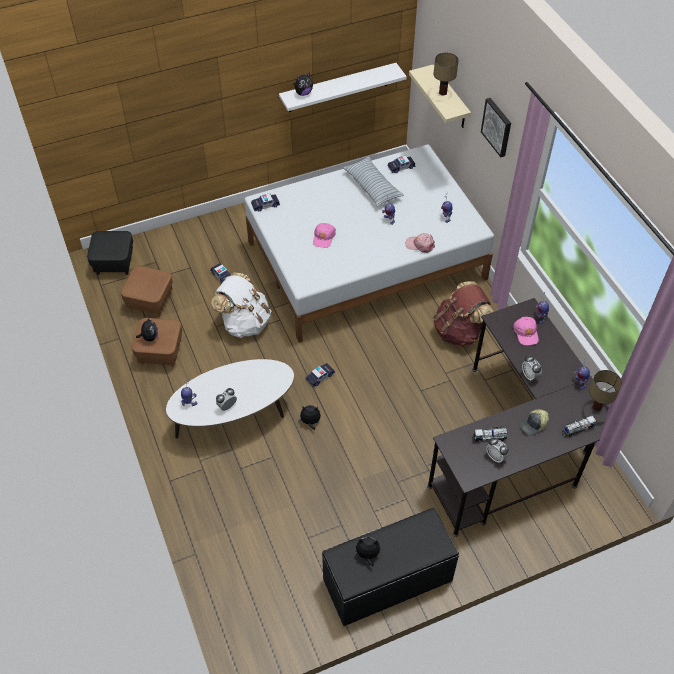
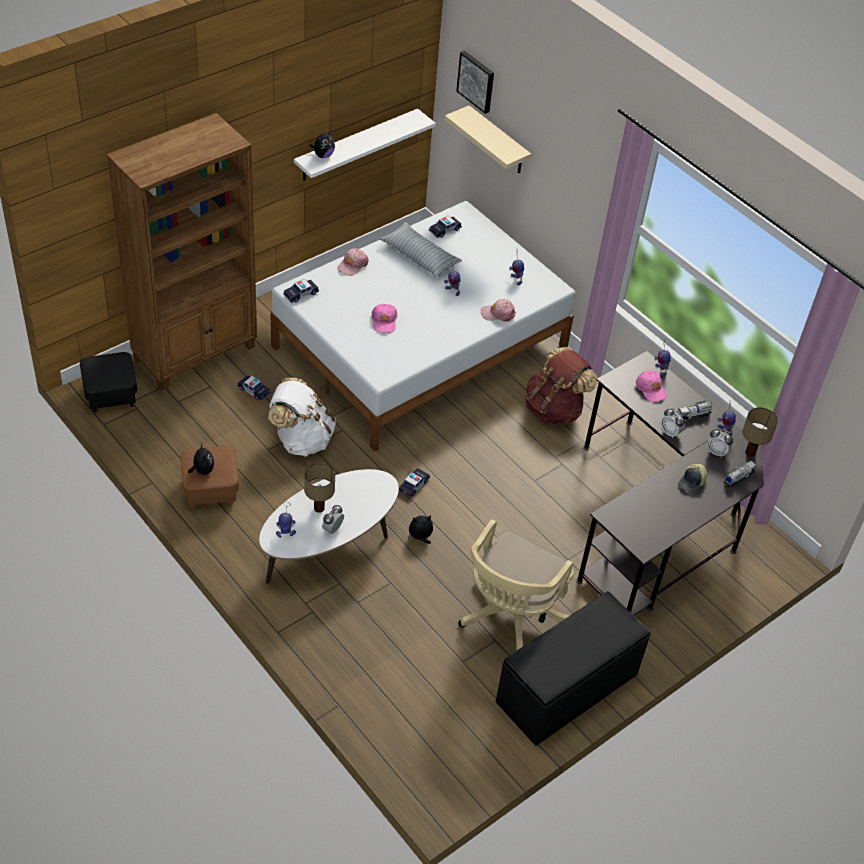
camera: 20 degrees left, 5 degrees down
(150, 301) = (175, 433): brown ottoman -> none
(189, 238) = (196, 353): none -> brown bookcase
(315, 186) = (352, 265): none -> pink cap
(360, 507) = (509, 618): none -> beige office chair
(367, 555) = (554, 653): plush toy -> none
(443, 93) = (492, 136): table lamp -> table lamp (319, 509)
(490, 437) = (650, 503): toy truck -> toy truck (693, 415)
(496, 456) = (663, 521): alarm clock -> alarm clock (716, 452)
(497, 127) = (573, 165): picture -> picture (477, 81)

